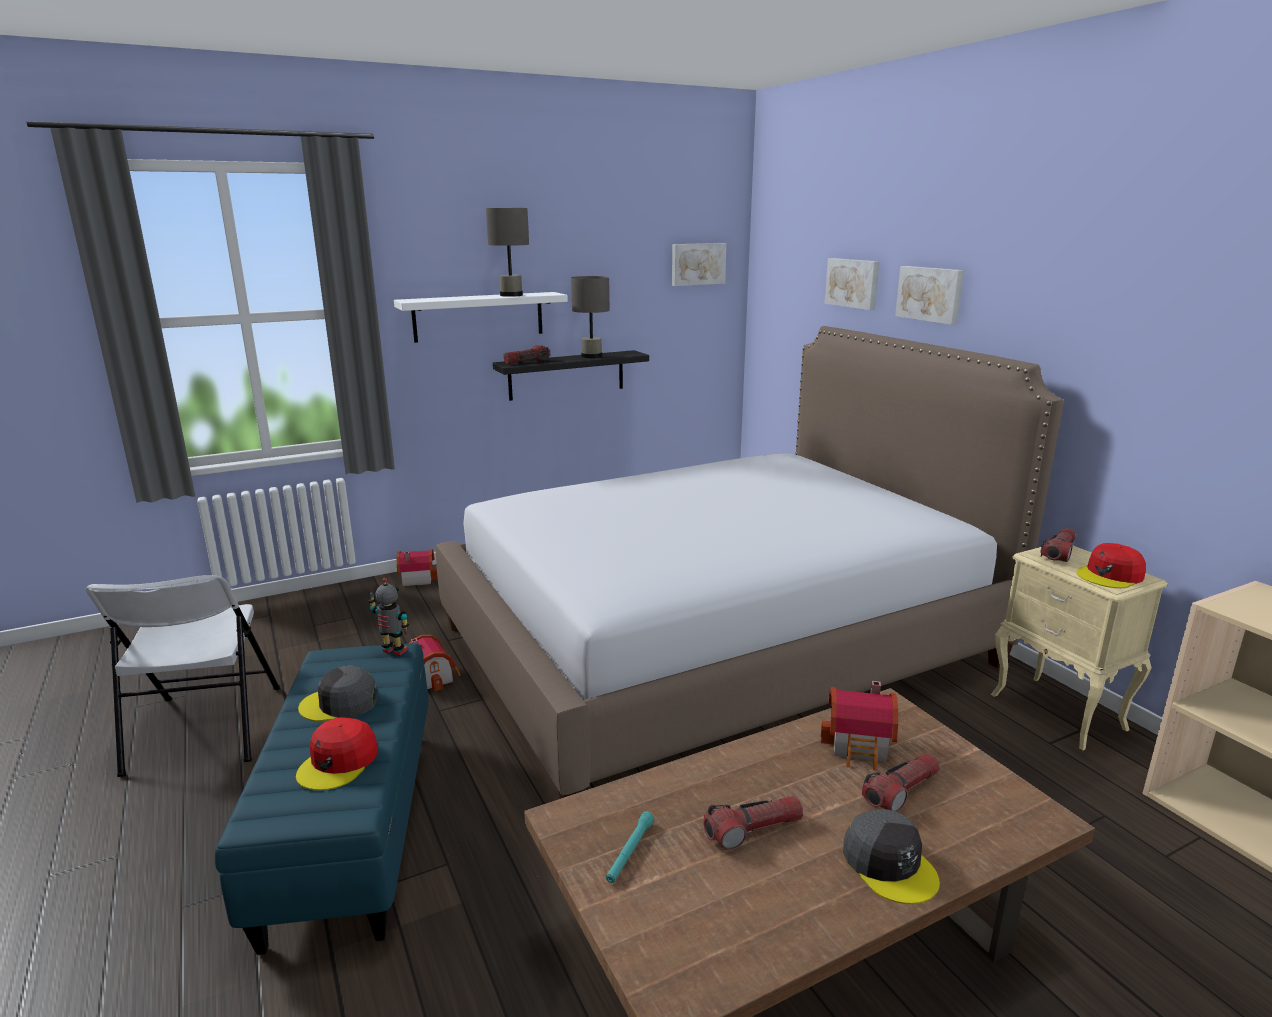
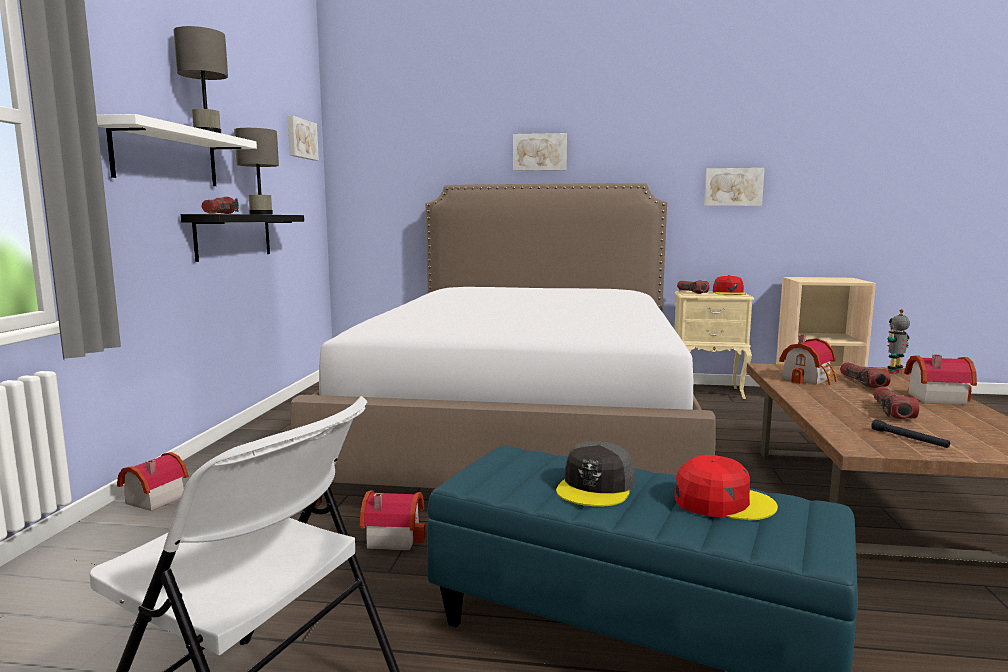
camera: 55 degrees left, 10 degrees down
(339, 762) = (722, 502): red cap -> red cap turned 45 degrees counterclockwise
(394, 652) = (511, 453): toy robot -> toy robot (894, 372)
(630, 852) = (909, 439): turquoise flashlight -> black flashlight
(853, 283) = (461, 151): picture -> picture (733, 187)
(889, 864) = (933, 397): grey cap -> toy house

